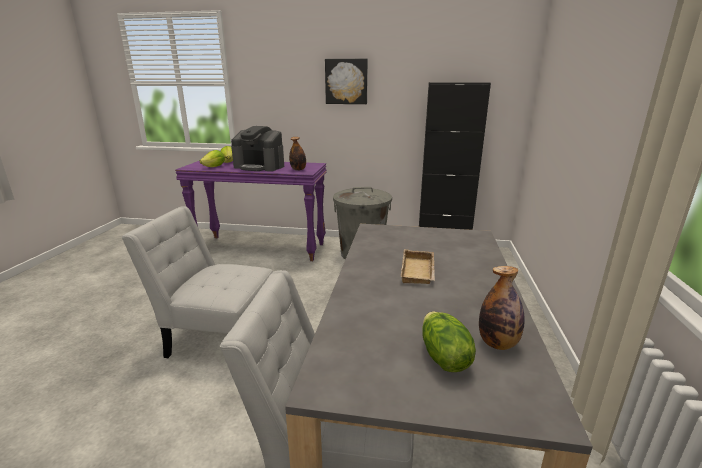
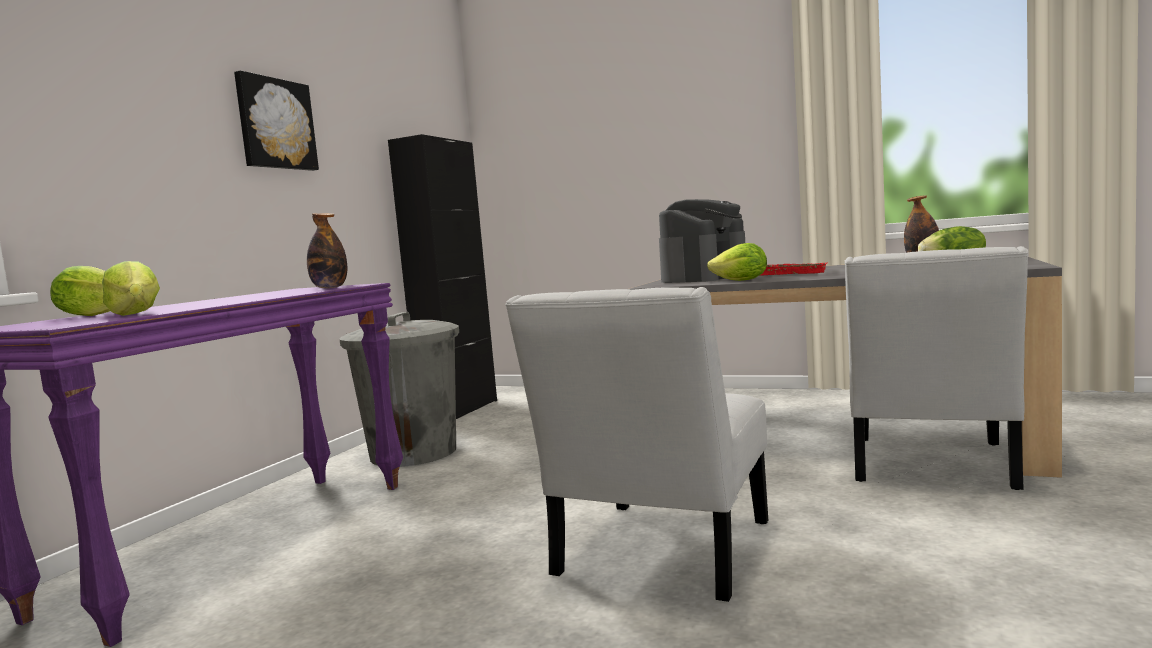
camera: 75 degrees left, 15 degrees down
(260, 166) = (233, 299): coffee machine -> coffee machine (705, 277)
(364, 253) = (741, 281): none -> lettuce
(419, 271) = (793, 273): beige tray -> red tray

